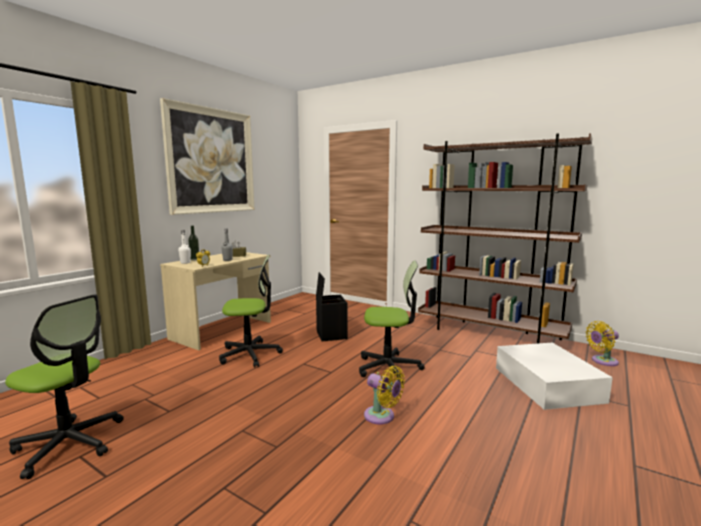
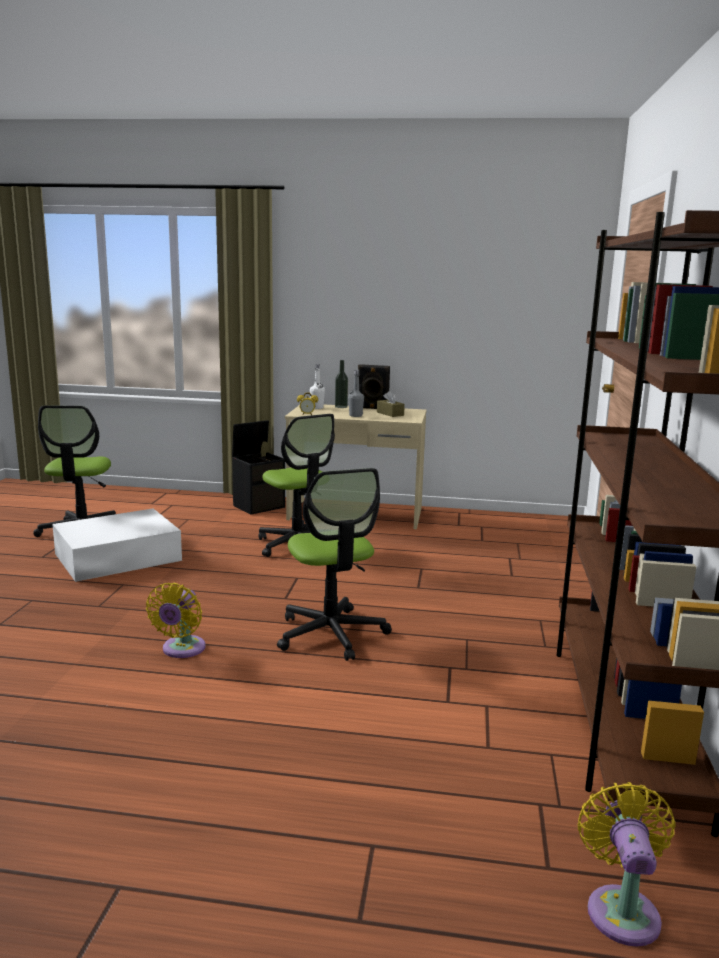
camera: 65 degrees right, 5 degrees up
(211, 161) = (401, 268): picture -> none
(214, 256) = (372, 408): none -> black speaker
(330, 334) = (415, 573): black storage box -> black storage box (259, 506)
(547, 383) = (392, 798): white storage box -> white storage box (120, 557)
(602, 361) = (621, 908): yellow fan -> yellow fan turned 45 degrees clockwise

